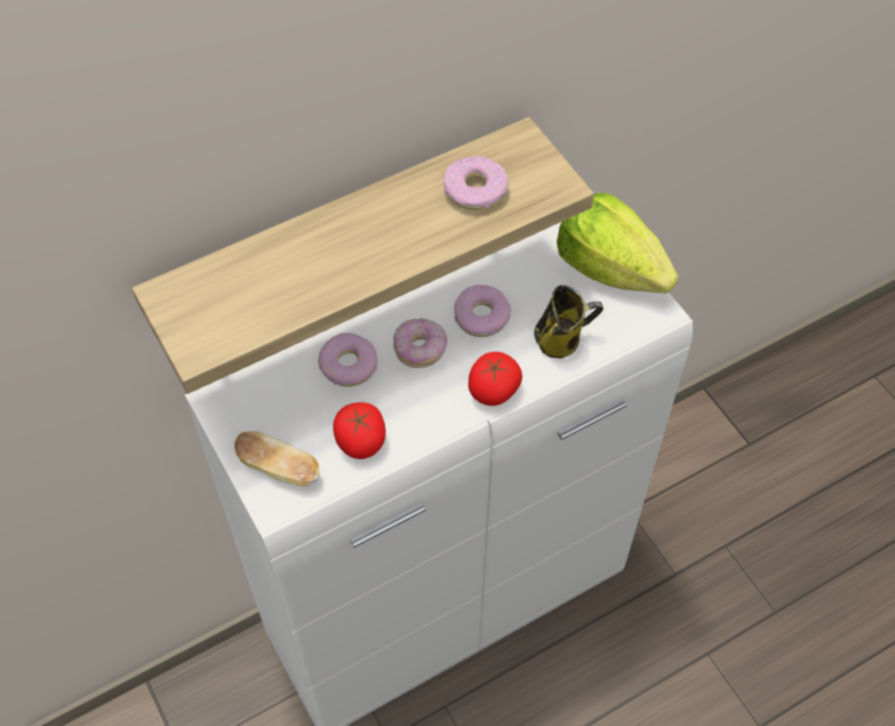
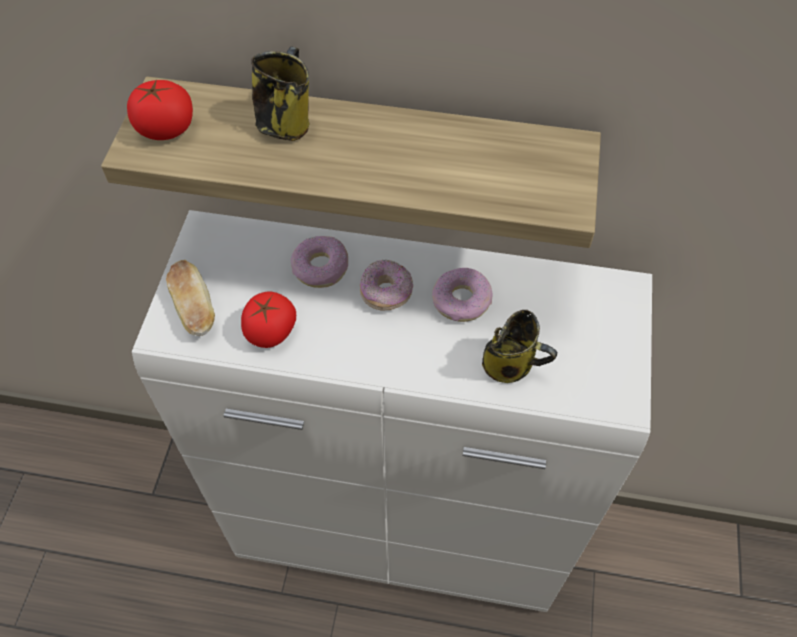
camera: 40 degrees right, 0 degrees up
(295, 251) = (286, 122): none -> mug
(475, 190) = (484, 164): donut -> none
(493, 390) = (412, 366): tomato -> tomato (166, 129)
(610, 268) = (613, 335): lettuce -> none

